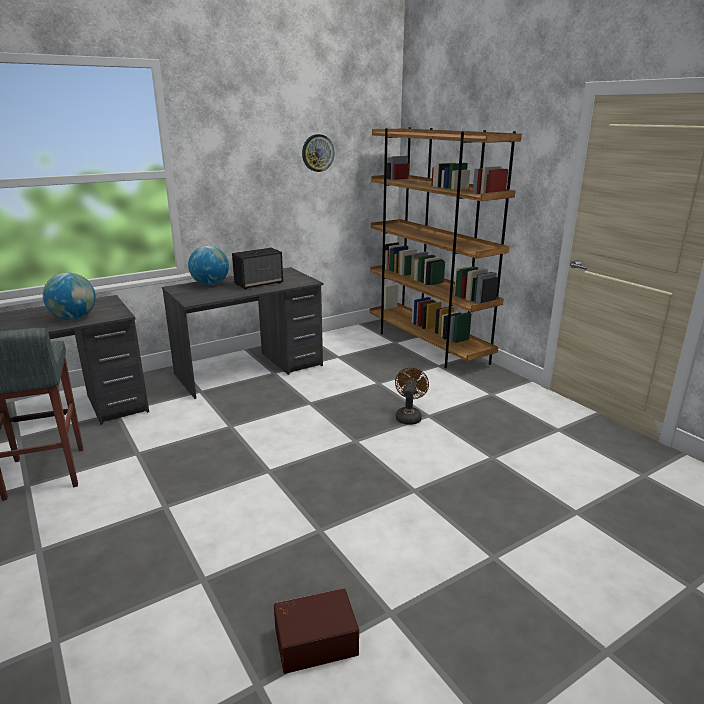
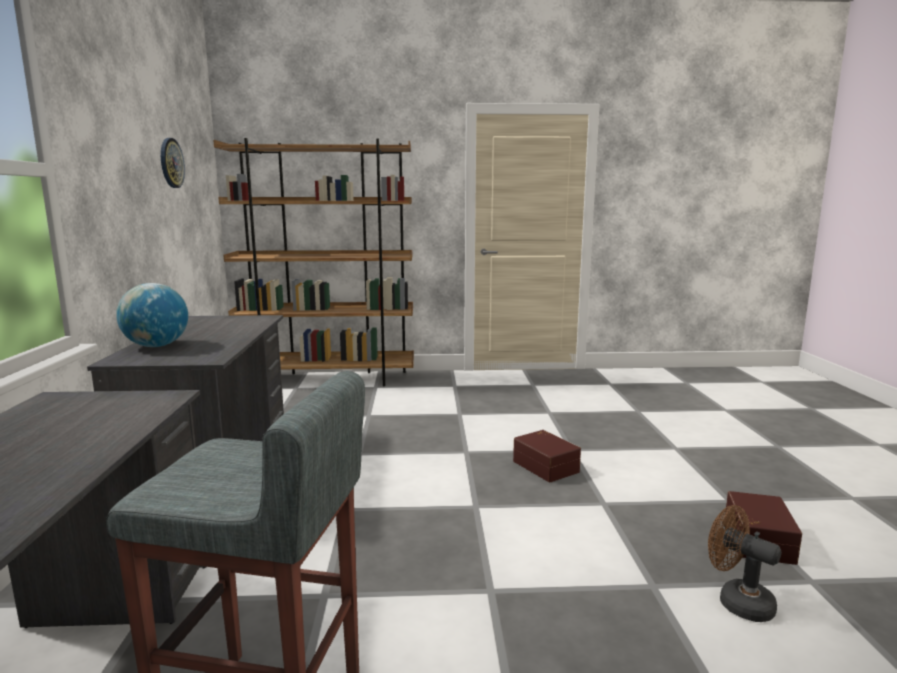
camera: 60 degrees left, 10 degrees down
(74, 318) = (104, 424): globe -> none
(259, 284) = (220, 331): speaker -> none
(365, 485) = (546, 466): none -> brown storage box
(409, 416) = (450, 420): brown fan -> brown fan (737, 601)

